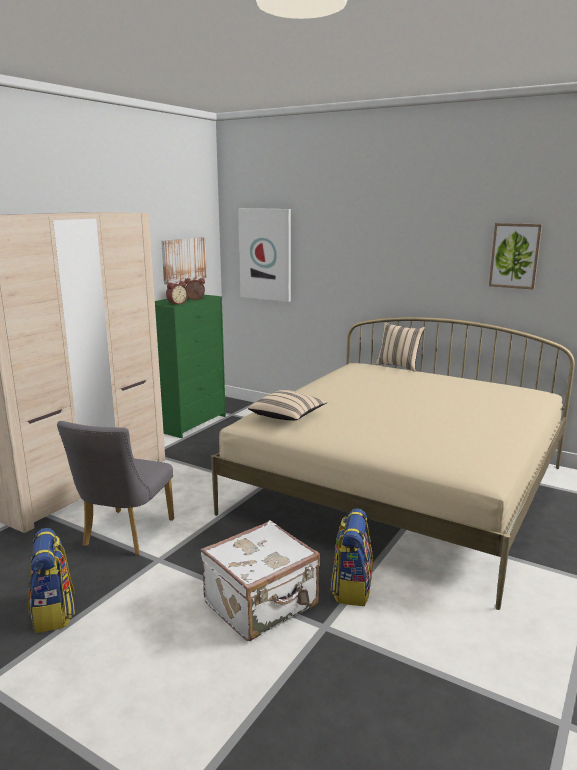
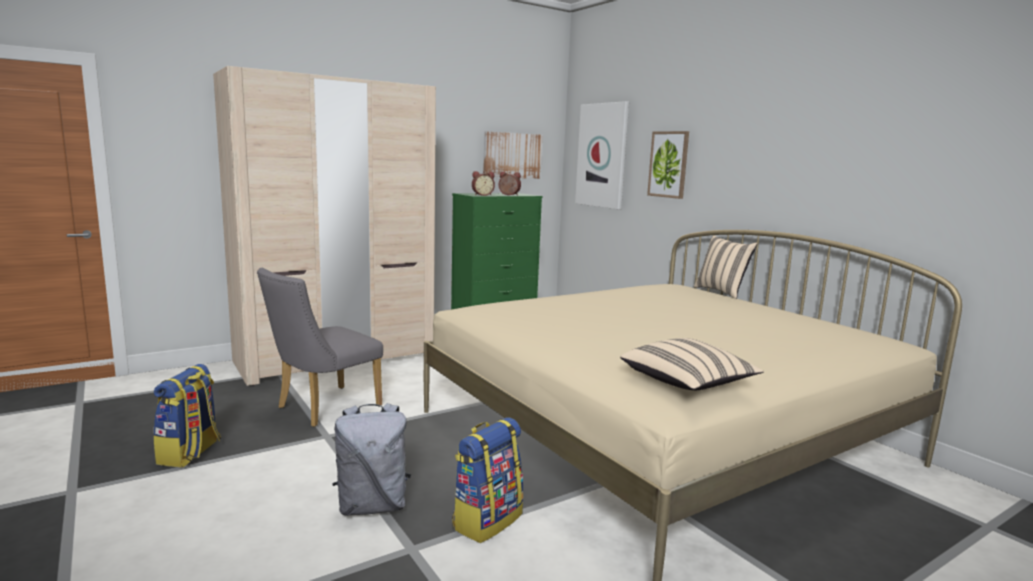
camera: 25 degrees right, 5 degrees down
(262, 605) = (372, 506): white suitcase -> grey backpack
(288, 417) = (510, 310): beige pillow -> beige pillow (687, 384)
(515, 256) = (883, 146): picture -> picture (668, 164)

